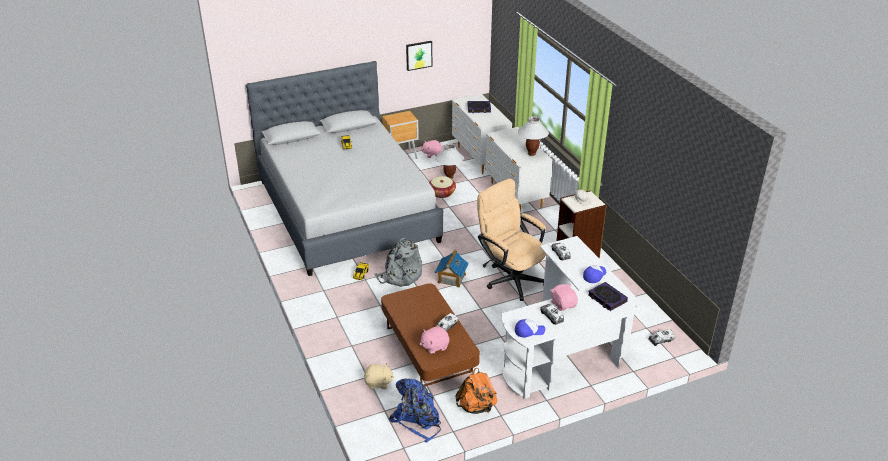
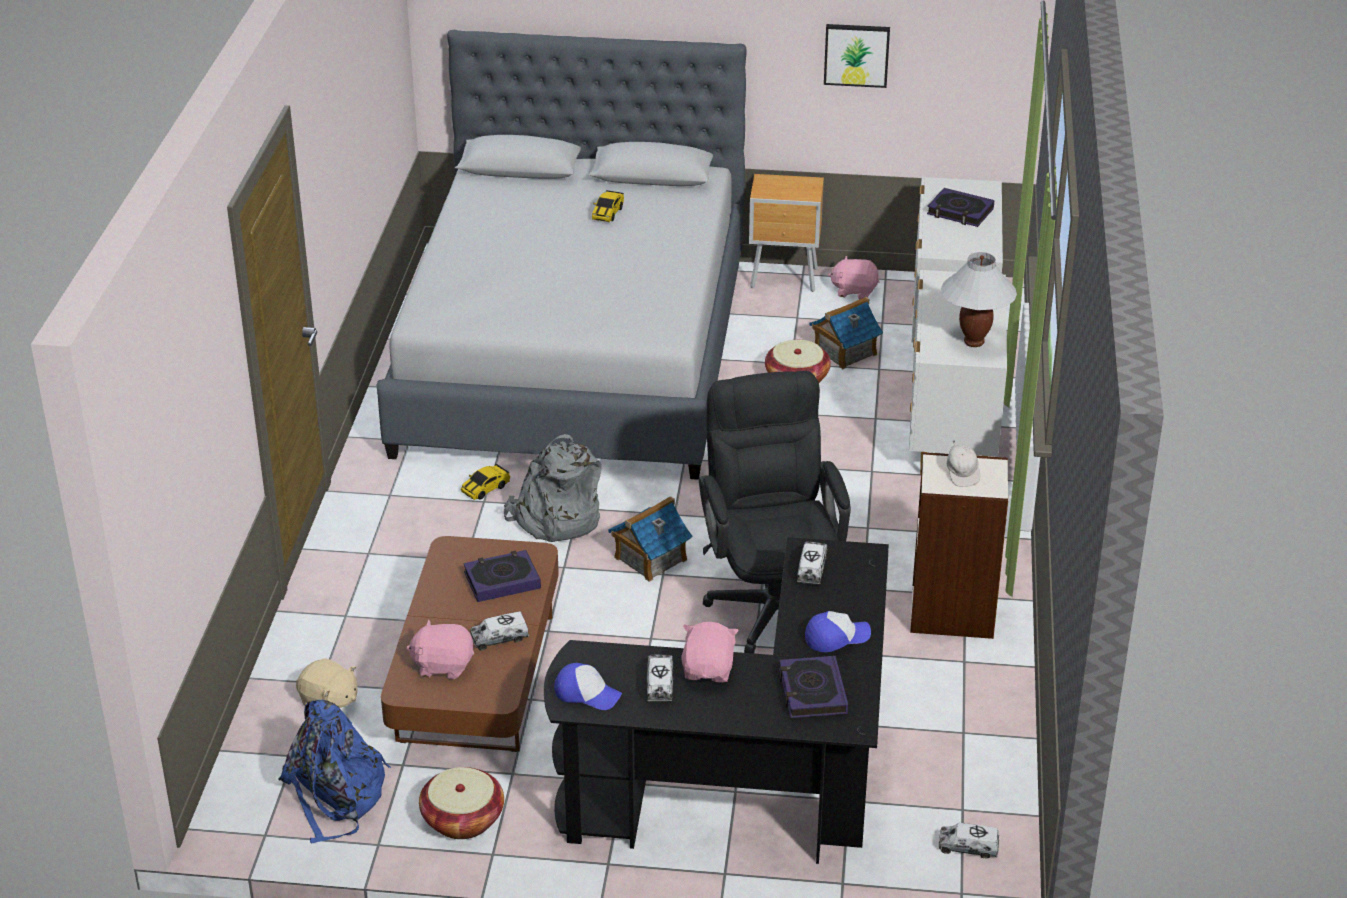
camera: 30 degrees right, 0 degrees up
(424, 304) = (502, 580): none -> book
(449, 177) = (844, 352): white table lamp -> toy house
(476, 407) = (463, 819): orange backpack -> basket
(510, 277) = (772, 600): beige office chair -> black office chair
(568, 348) = (751, 784): white desk -> black desk

